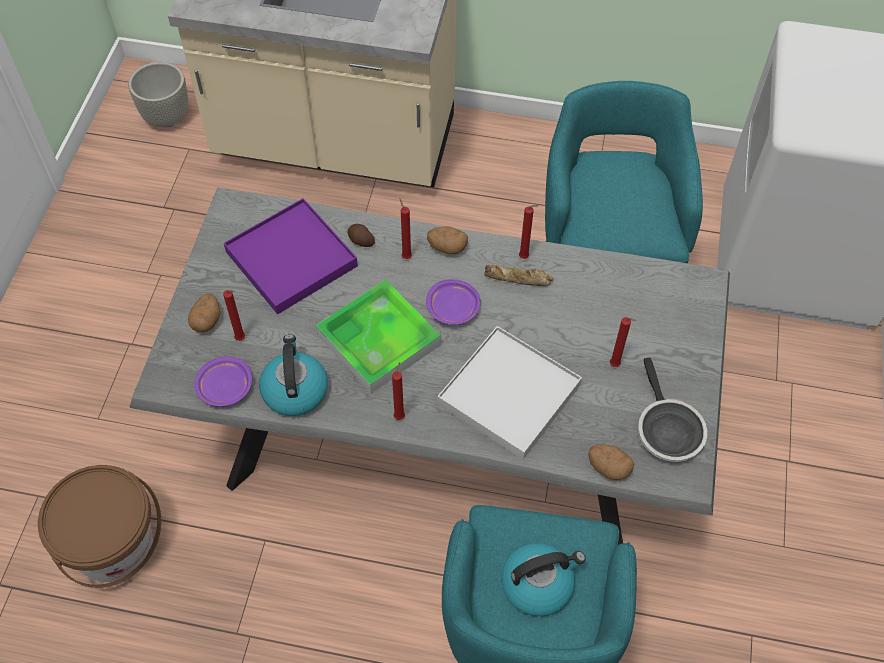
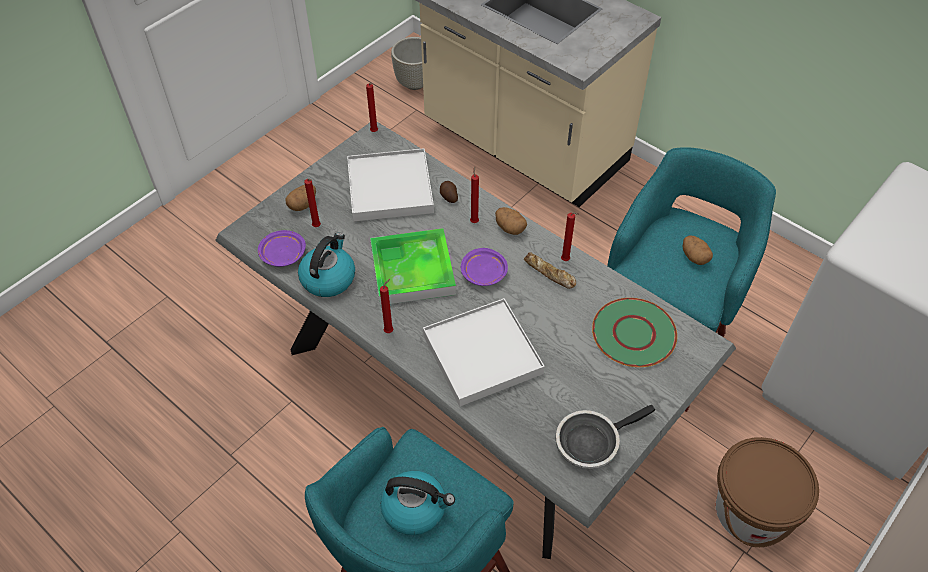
camera: 30 degrees right, 5 degrees down
(113, 544) = (192, 352): brown bucket -> brown bucket (751, 511)
(292, 259) = (390, 188): purple tray -> white tray
(608, 467) = (522, 446): potato -> potato (694, 257)
(616, 365) = (583, 373): red candle -> red candle (374, 132)
(636, 303) = (633, 334): none -> green plate
(667, 430) = (591, 441): frying pan -> frying pan turned 45 degrees clockwise

